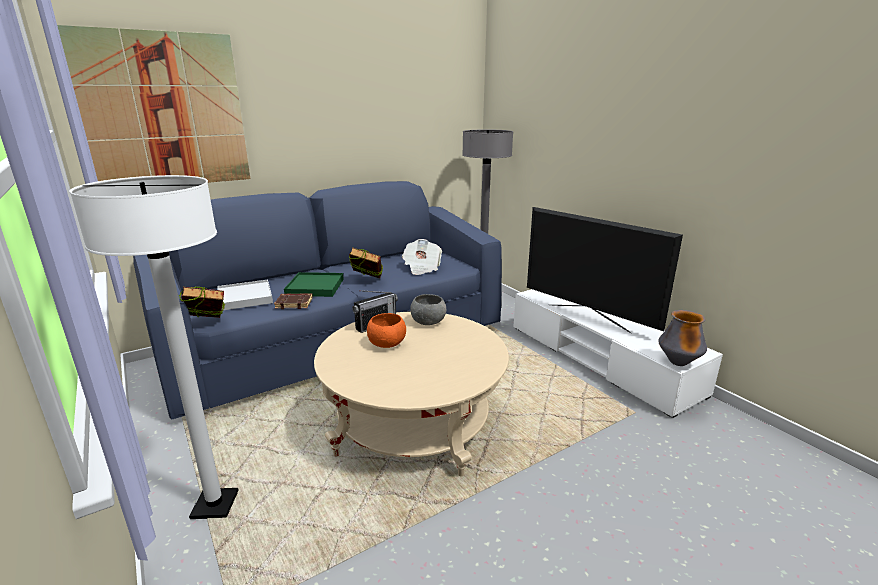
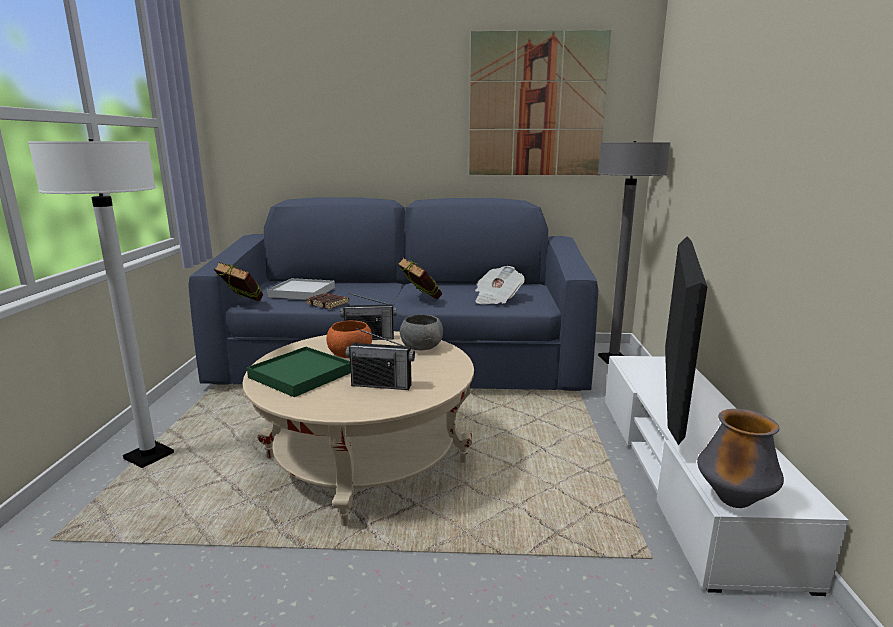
camera: 35 degrees right, 5 degrees down
(165, 111) = (285, 114): picture -> picture (537, 105)
(315, 287) = (367, 295): green tray -> green tray (301, 375)
(451, 359) = (381, 385): none -> radio
(587, 317) = (670, 404): television -> television turned 150 degrees counterclockwise

